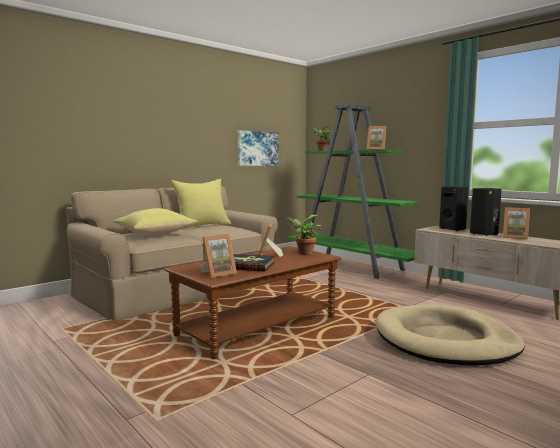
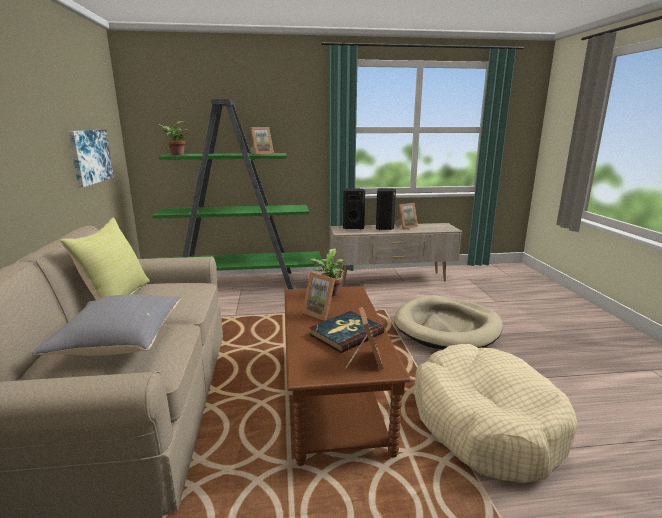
camera: 55 degrees left, 10 degrees up
(155, 234) = (120, 342): yellow pillow -> grey pillow
(301, 384) = (485, 422): none -> beige dog bed

